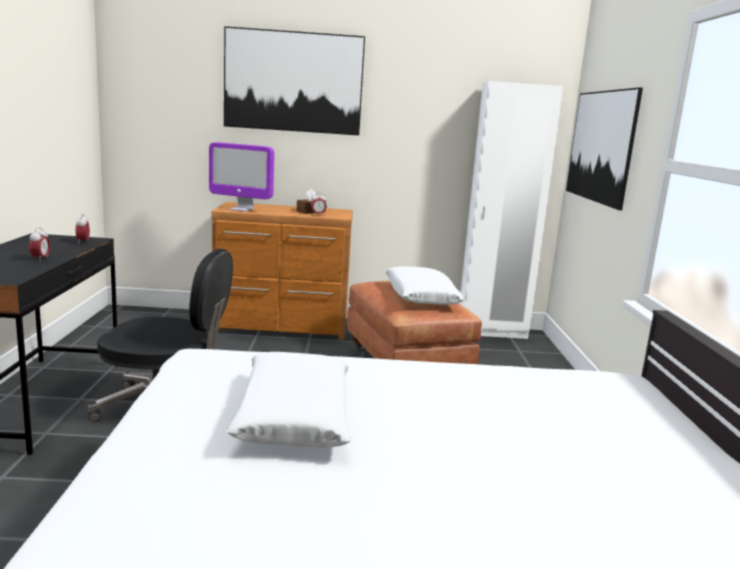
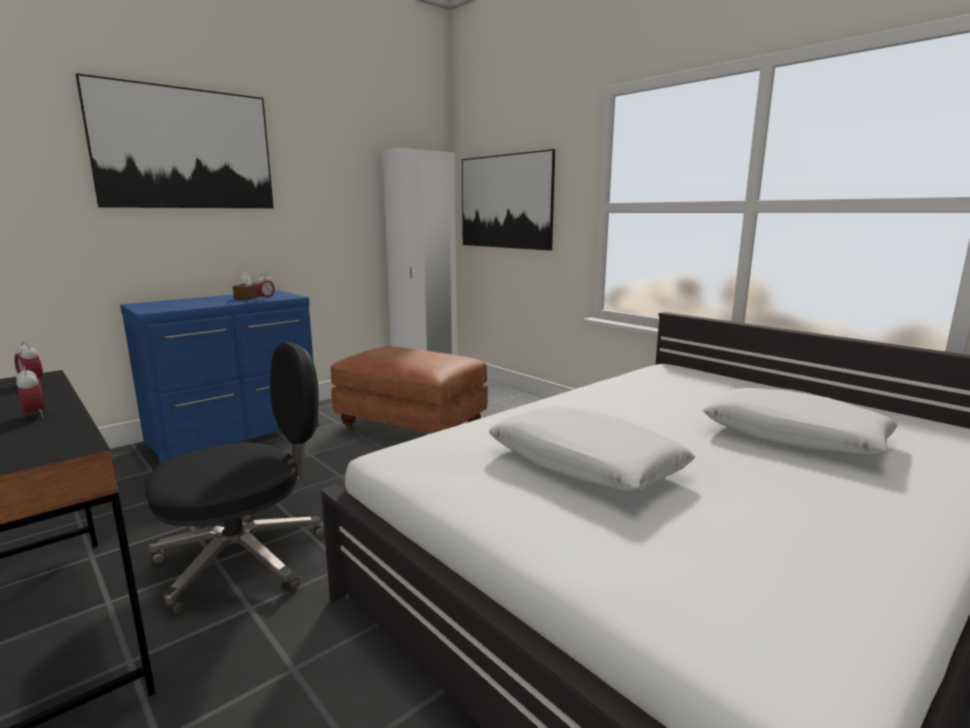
camera: 40 degrees left, 0 degrees up
(241, 209) = (169, 307): monitor -> none
(282, 327) = (237, 435): brown dresser -> blue dresser
(420, 296) = (421, 356): white pillow -> white pillow (794, 437)

